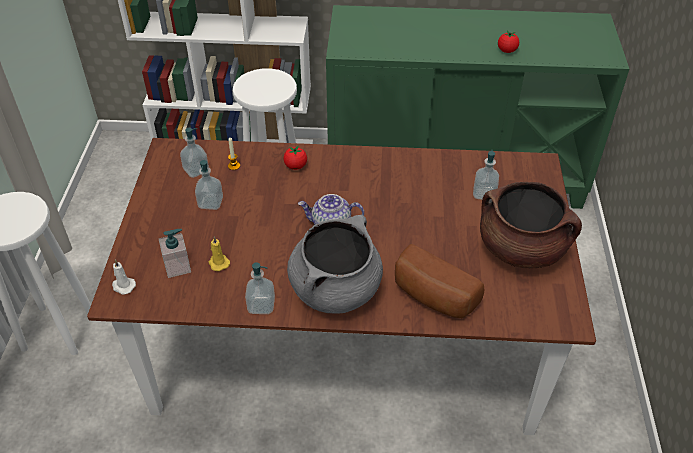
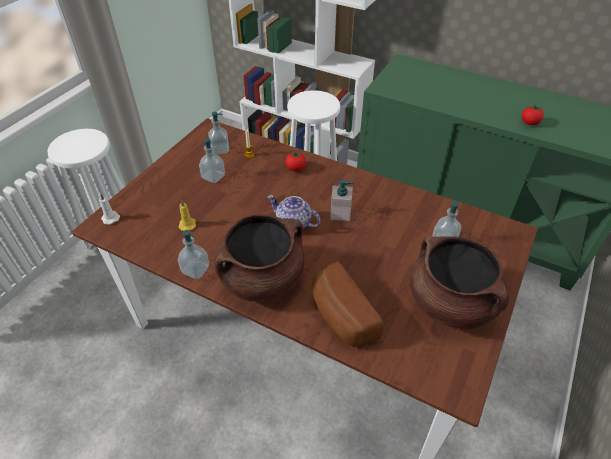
camera: 25 degrees right, 0 degrees up
(178, 267) = (157, 217): soap dispenser -> soap dispenser (340, 213)
(335, 289) = (262, 278): grey cooking pot -> brown cooking pot

